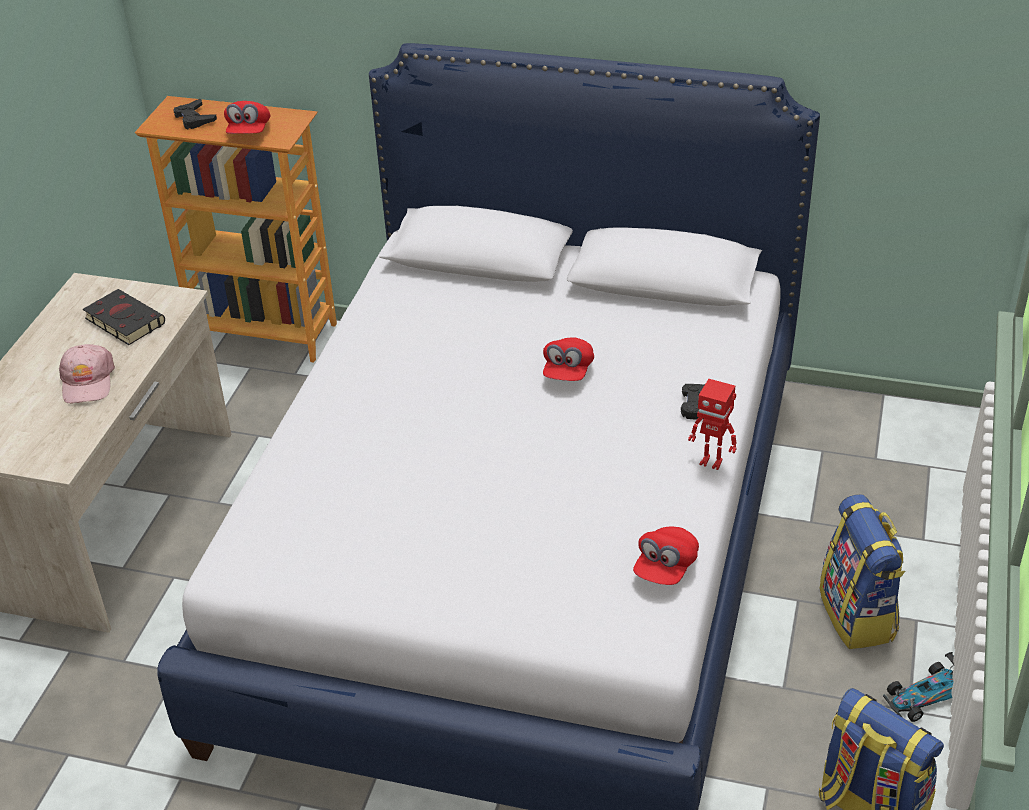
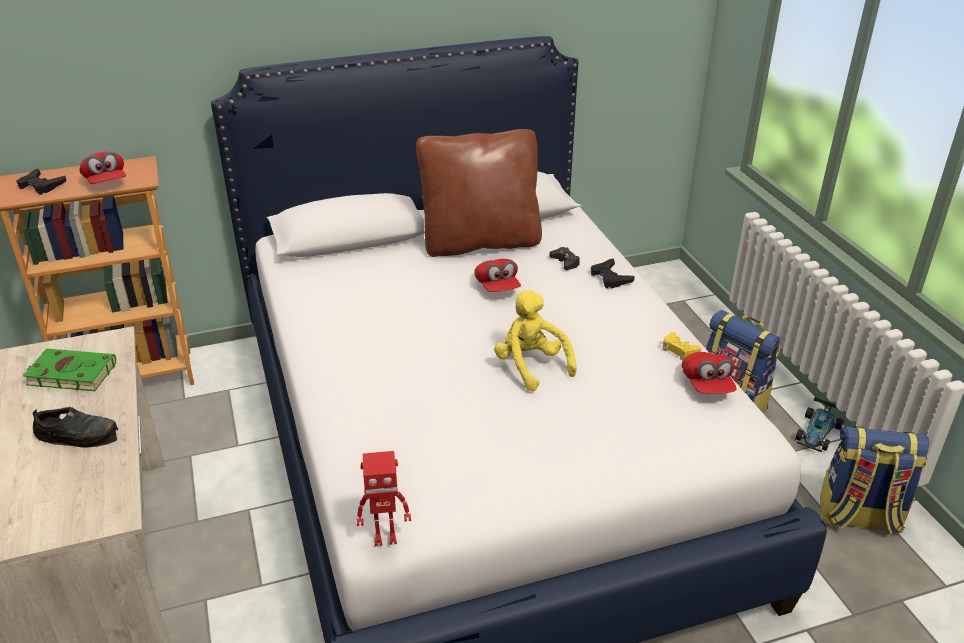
camera: 35 degrees left, 5 degrees down
(87, 381) = (78, 434): pink cap -> black shoe
(123, 320) = (69, 374): black book -> green book
(512, 473) = (531, 366): none -> yellow plush toy
(605, 311) = (480, 242): none -> brown pillow
(670, 368) = (565, 262): none -> black game controller
(680, 518) = (679, 350): none -> yellow game controller
(712, 462) = (657, 308): toy robot -> toy robot (385, 537)

